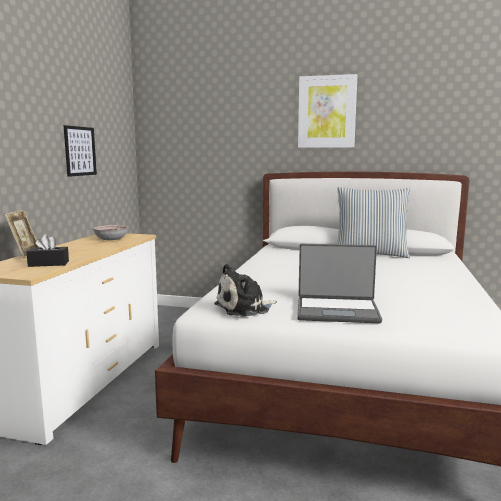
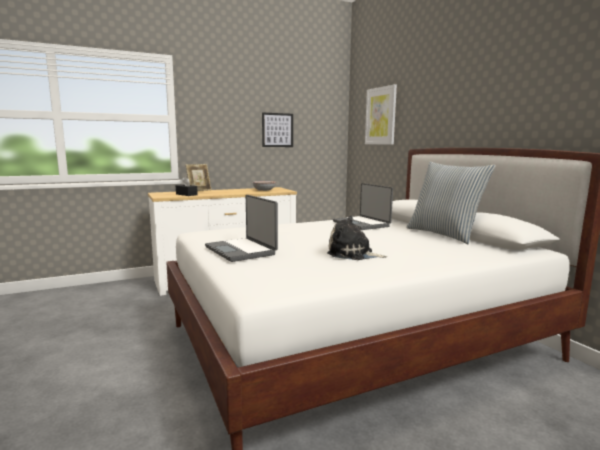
camera: 50 degrees right, 0 degrees up
(245, 308) = (213, 236): plush toy -> plush toy (353, 254)
(293, 259) = (362, 224): none -> laptop
(327, 112) = (467, 85): picture -> picture (380, 116)

